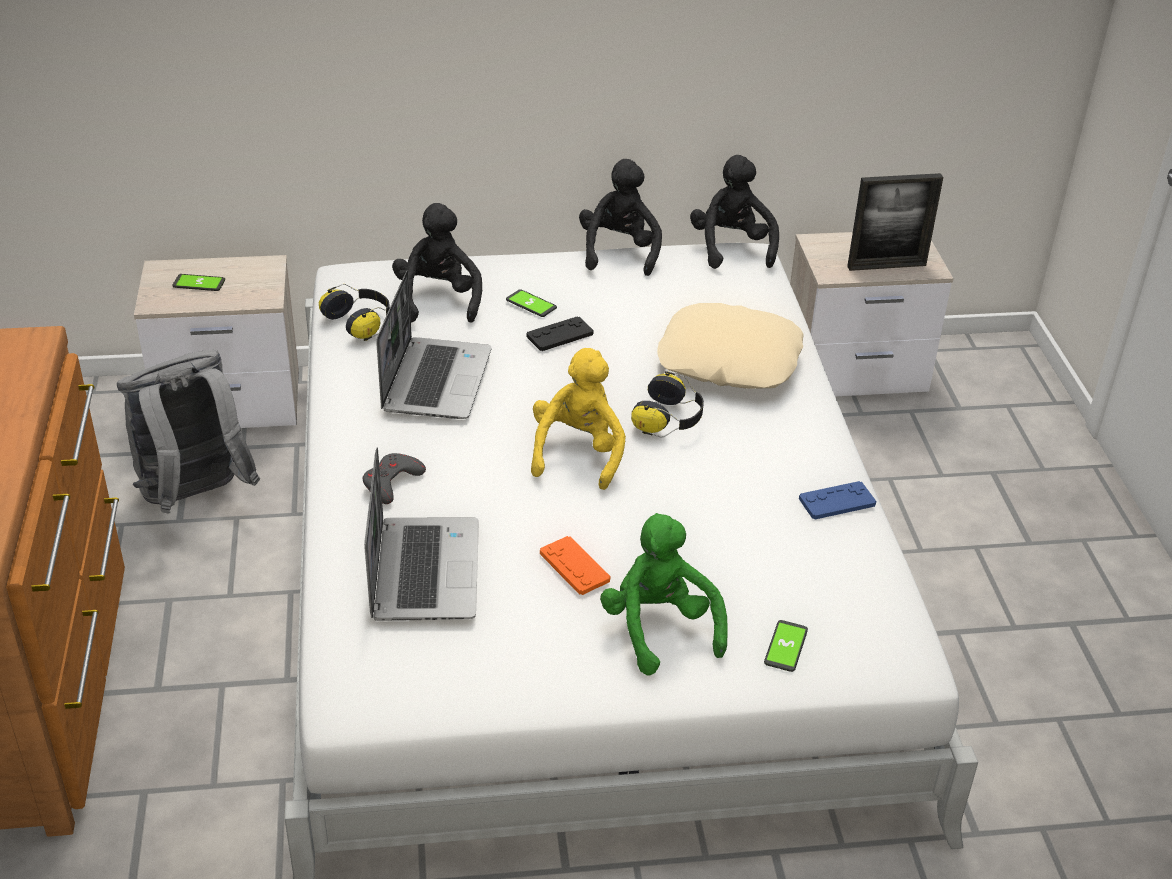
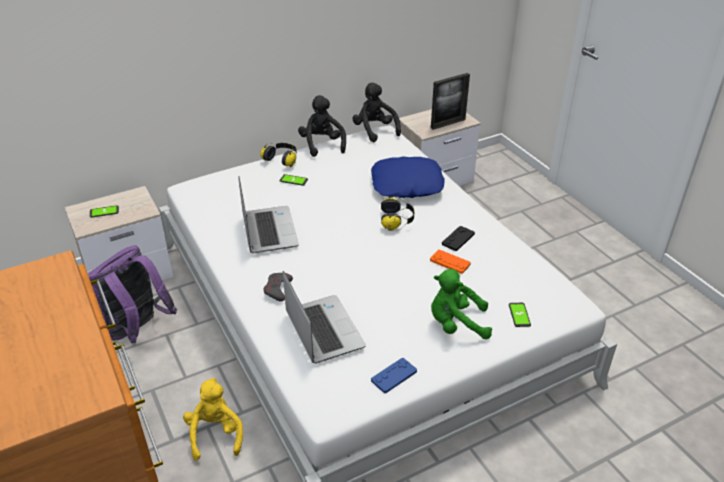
camera: 20 degrees left, 0 degrees up
(195, 497) = (137, 330): grey backpack -> purple backpack
(360, 322) = (209, 211): headphones -> headphones (282, 159)
(438, 299) = (243, 189): black plush toy -> none
(560, 335) = (318, 192): black game controller -> black game controller (458, 239)
(574, 566) = (397, 305): orange game controller -> orange game controller (450, 262)
(578, 453) = (364, 248): yellow plush toy -> yellow plush toy (215, 434)
(659, 628) = (456, 324): green plush toy -> green plush toy turned 45 degrees counterclockwise
(728, 360) = (407, 185): beige pillow -> blue pillow
(837, 502) = (497, 239): blue game controller -> blue game controller (394, 376)

